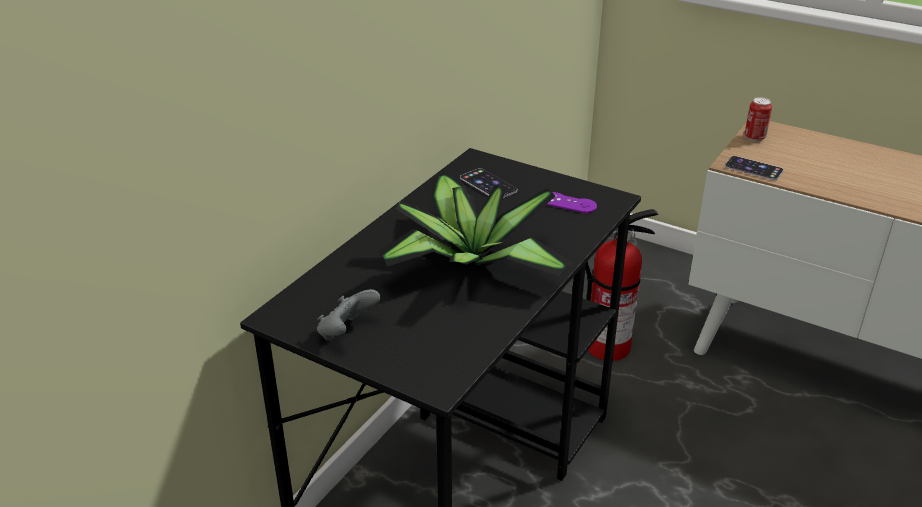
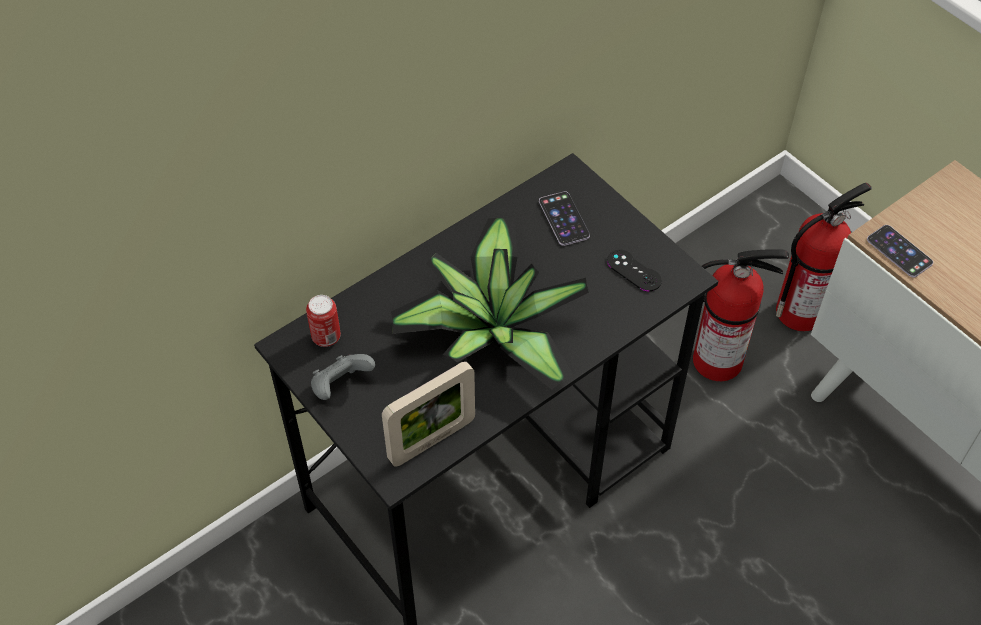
camera: 20 degrees right, 20 degrees up
(460, 351) = (432, 440): none -> picture frame
(568, 203) = (634, 271): purple game controller -> black game controller
(652, 299) = (801, 310): none -> fire extinguisher
(754, 137) = (934, 199): can -> can (326, 337)

